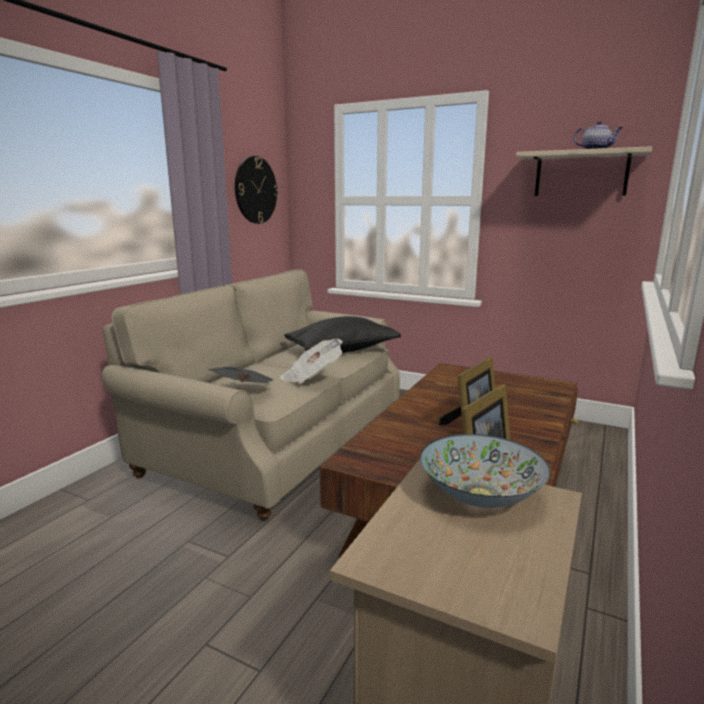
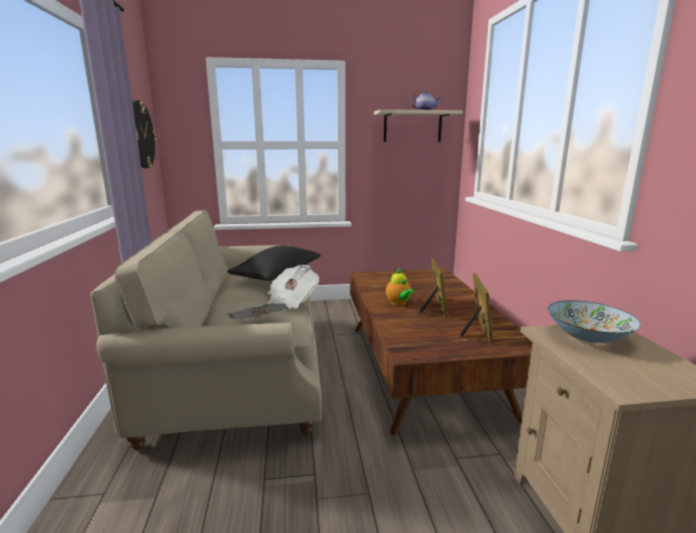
camera: 35 degrees left, 0 degrees up
(436, 408) = (399, 303): none -> teapot

